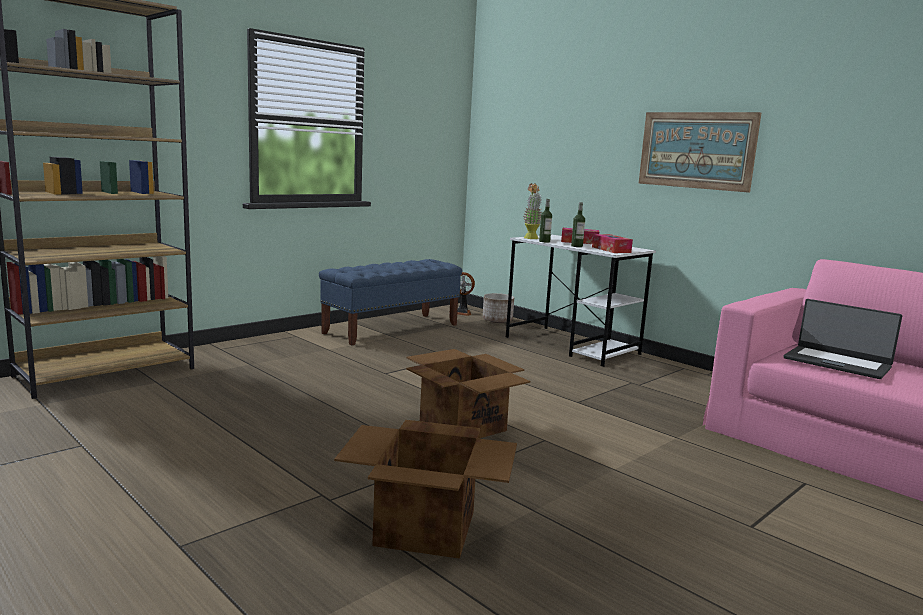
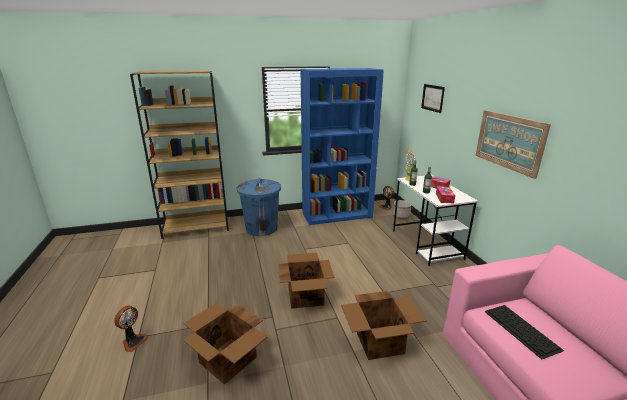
camera: 30 degrees right, 10 degrees up
(175, 555) = (133, 341): none -> fan
(265, 358) = (261, 228): none -> blue trash can
(392, 329) = (337, 215): blue bench -> blue bookcase
(538, 111) = (432, 98): none -> picture
(638, 452) = (380, 342): none -> cardboard box
(837, 363) = (522, 330): laptop -> keyboard

